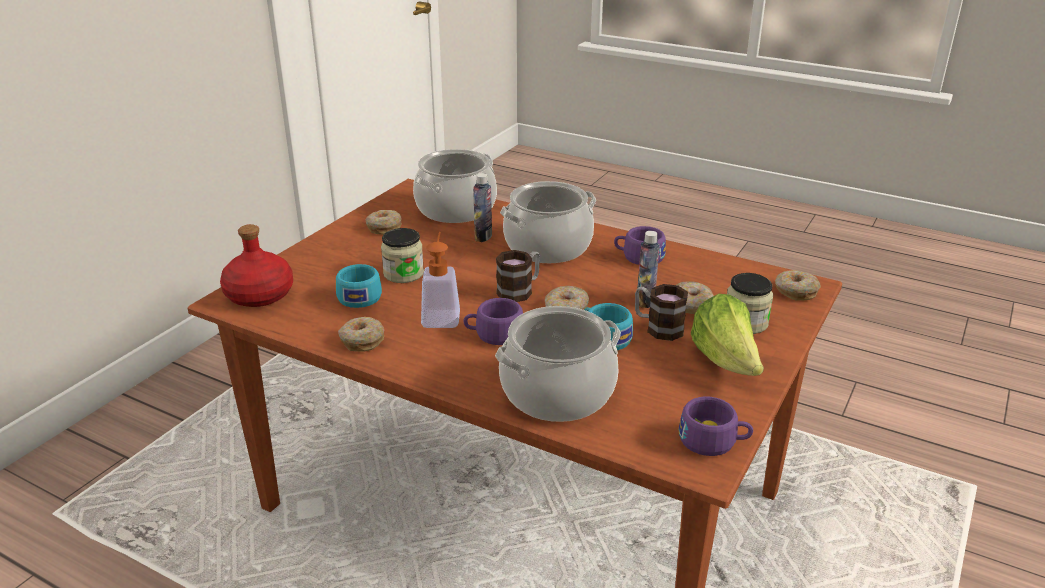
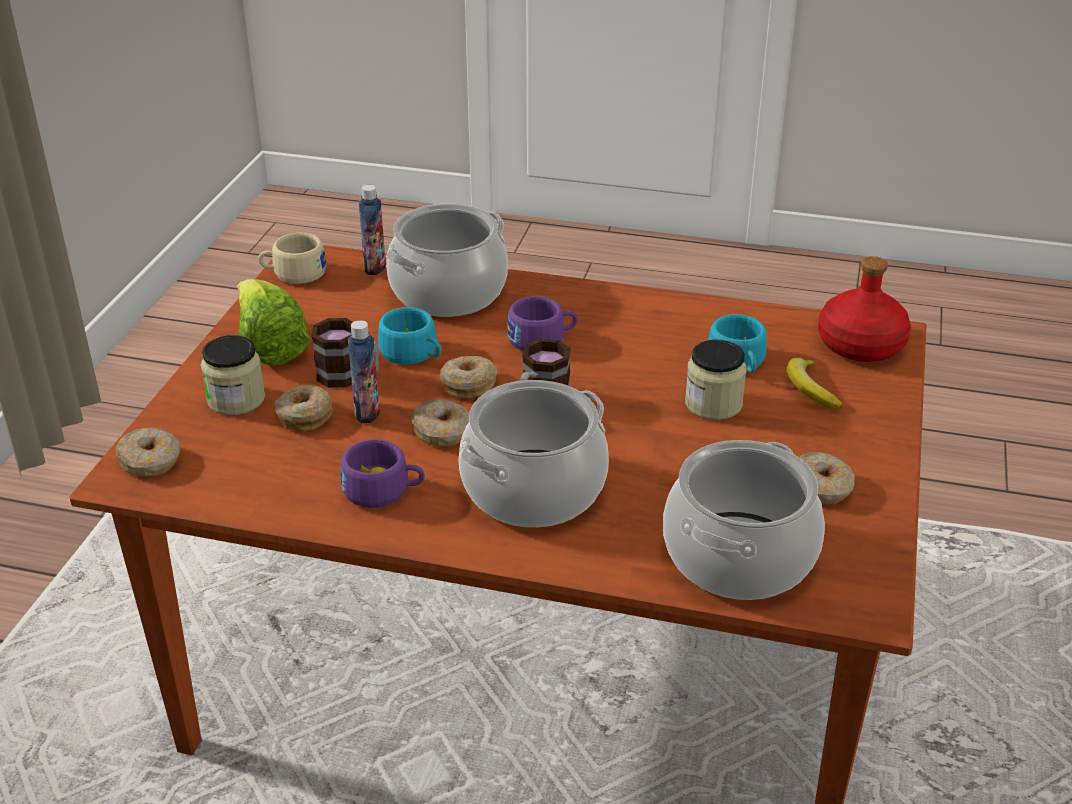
camera: 165 degrees right, 5 degrees up
(331, 273) = (809, 389): none -> banana
(362, 340) = (684, 312): donut -> donut (443, 431)
(441, 315) = (618, 353): soap dispenser -> none
(483, 237) = (647, 494): bottle -> bottle (375, 267)
(713, 441) = (294, 274): purple cup -> beige cup

